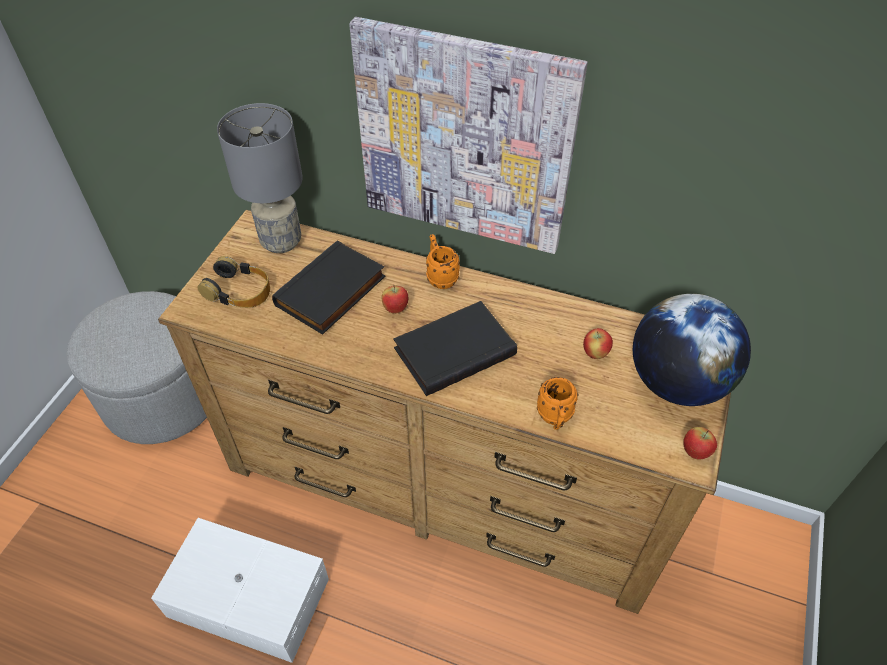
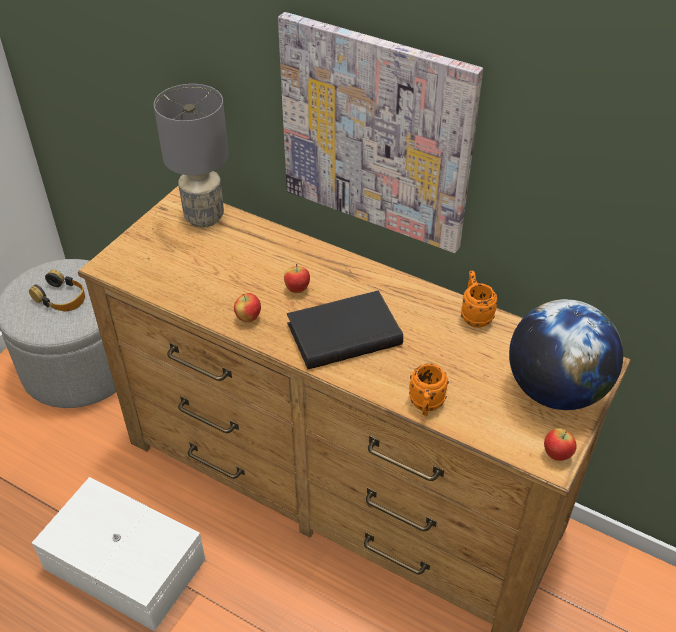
camera: 10 degrees right, 5 degrees down
(239, 291) = (155, 256): headphones -> headphones (61, 298)
(332, 292) = (241, 267): black book -> none
(440, 276) = (347, 266): orange mug -> orange mug (474, 315)
(595, 353) = (480, 353): apple -> apple (248, 318)

